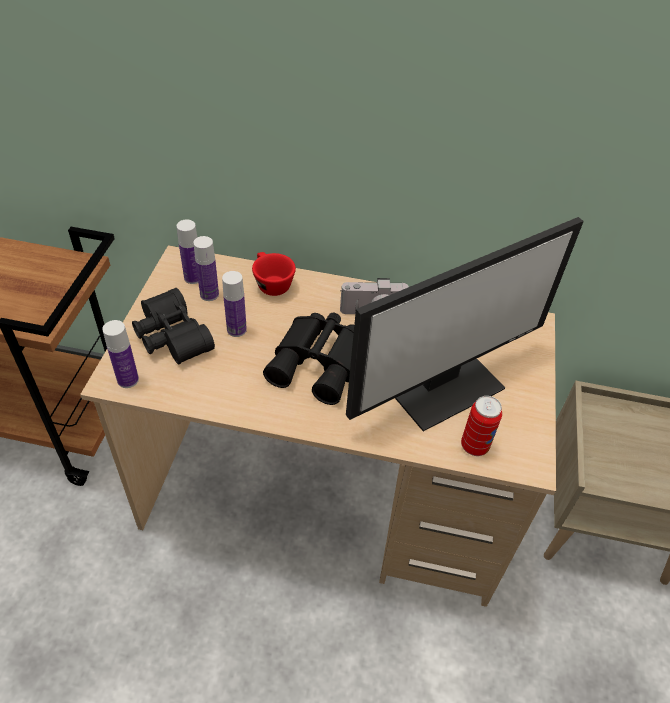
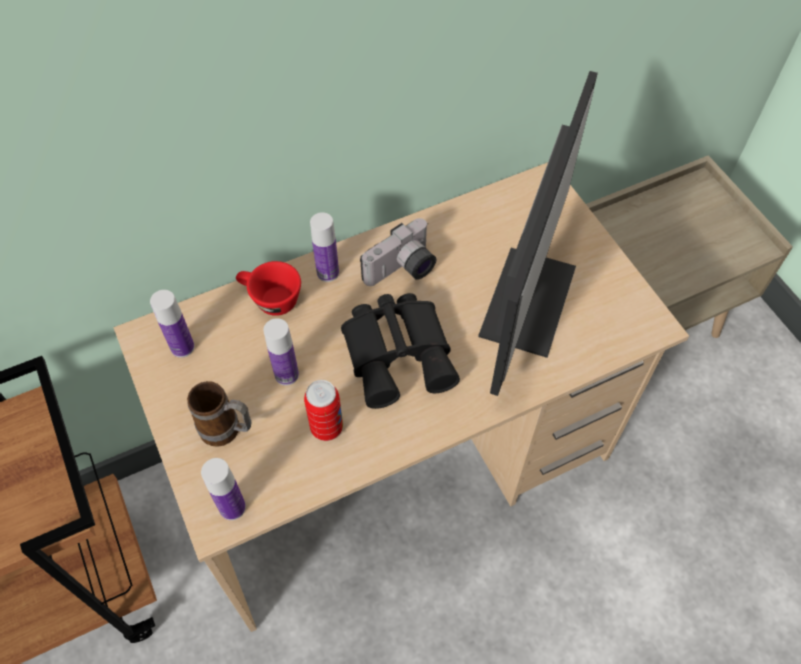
camera: 35 degrees left, 10 degrees up
(170, 337) = (227, 431): black binoculars -> mug
(209, 294) = (219, 355): bottle -> bottle (327, 272)
(474, 446) = (598, 341): can -> can (326, 428)

